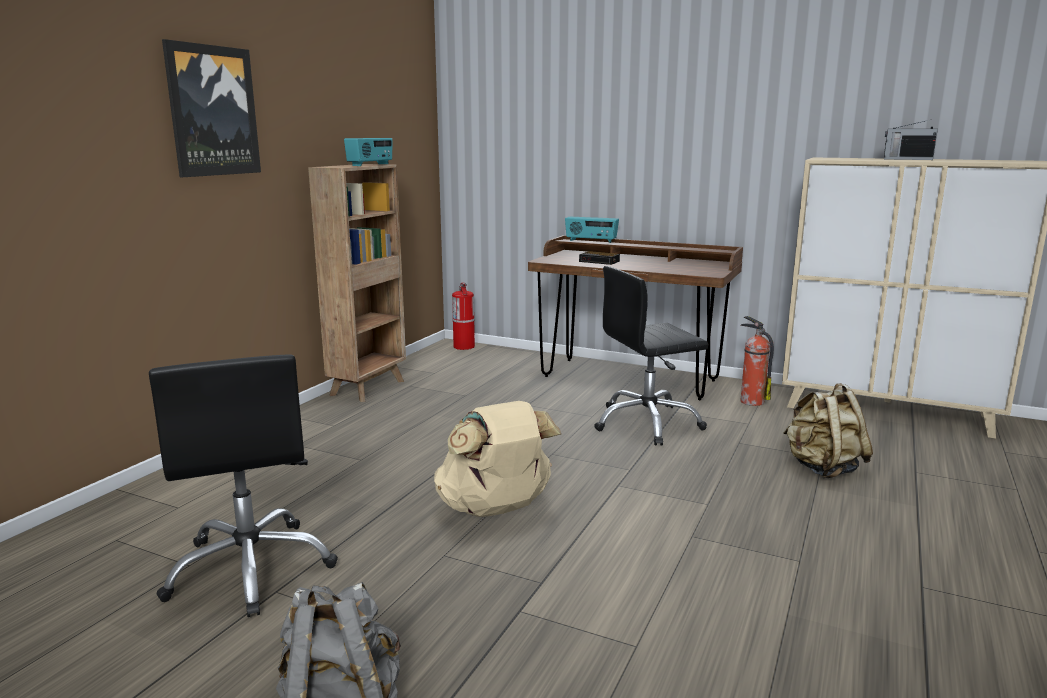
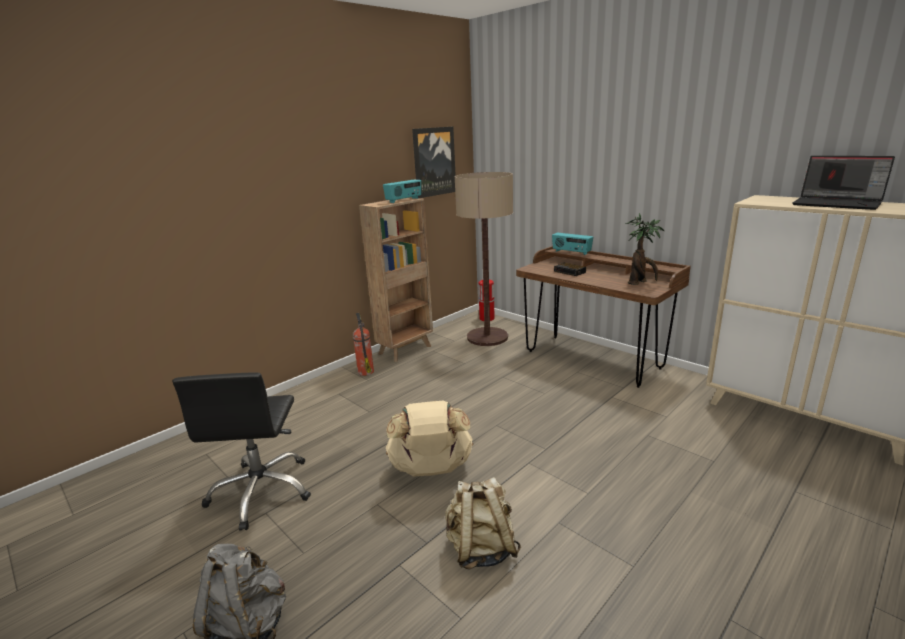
camera: 20 degrees right, 5 degrees up
(212, 111) = (285, 176): picture -> picture (434, 162)
(478, 366) = (487, 337): none -> floor lamp
(647, 423) = (583, 405): black office chair -> none
(692, 267) = (640, 282): none -> potted plant
(751, 401) = (681, 393): fire extinguisher -> fire extinguisher (365, 371)
(822, 468) = (707, 473): beige backpack -> beige backpack (481, 549)
(906, 159) = (838, 204): radio -> laptop

